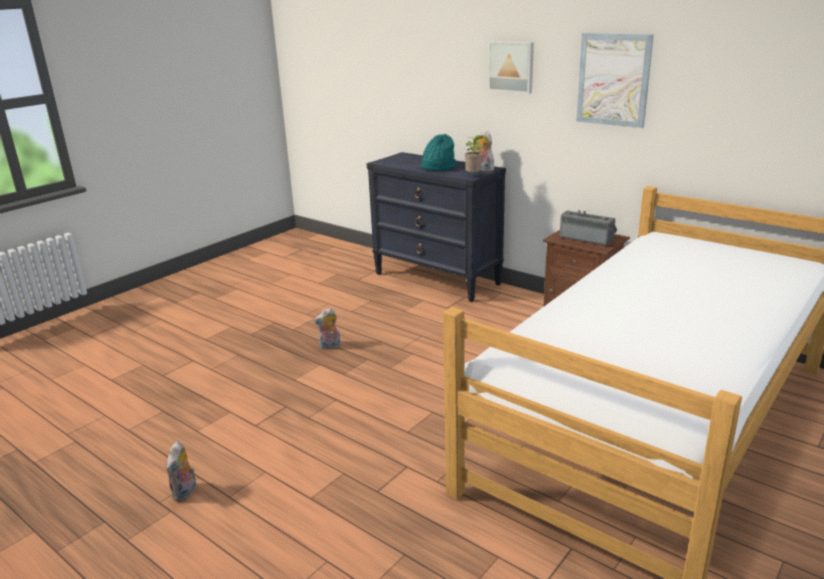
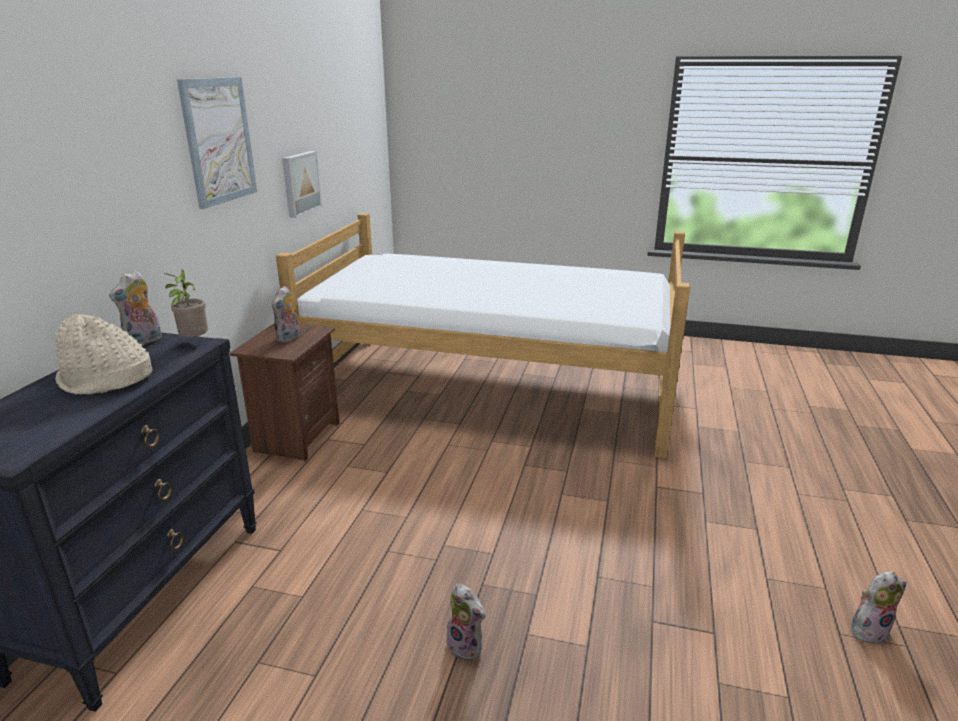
camera: 115 degrees left, 0 degrees up
(438, 167) = (105, 380): turquoise hat -> beige hat
(511, 66) = (97, 149): picture -> picture (300, 183)
(587, 239) = (289, 338): radio -> plush toy

